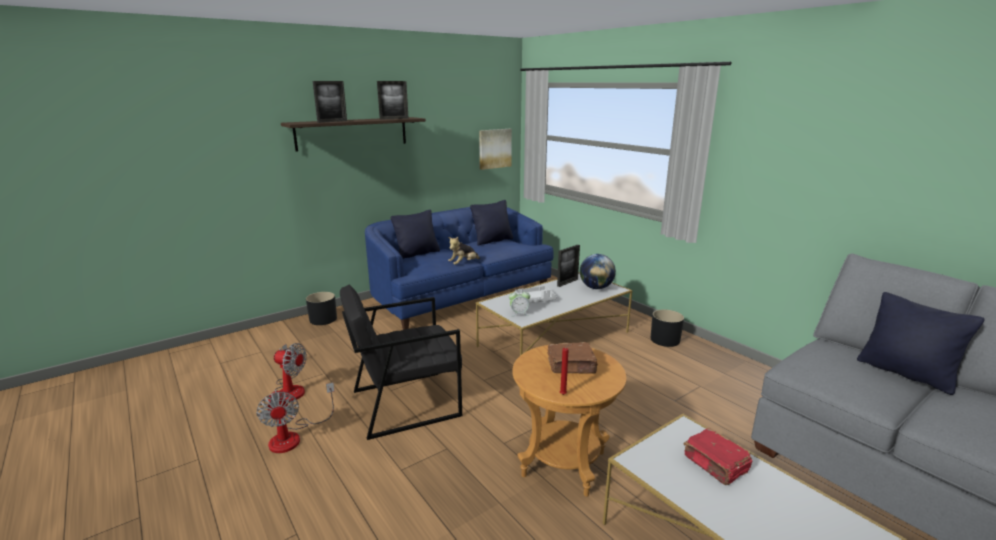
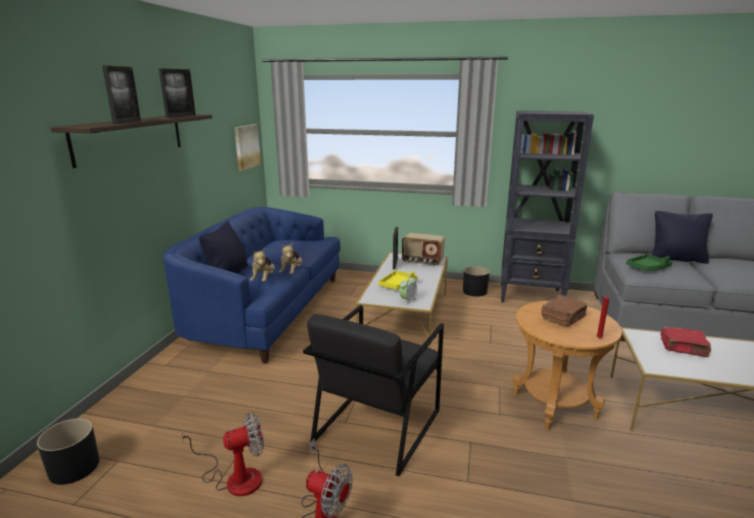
camera: 40 degrees left, 0 degrees up
(323, 319) = (144, 389): black planter -> black planter (74, 467)
(429, 263) = (264, 279): none -> plush toy
(492, 241) = (282, 244): black pillow -> none
(535, 300) = (398, 285): grey tray -> yellow tray
(596, 288) = (422, 262): globe -> radio
(726, 366) = (531, 296): none -> black bookcase
(822, 367) = (648, 268): none -> green tray

